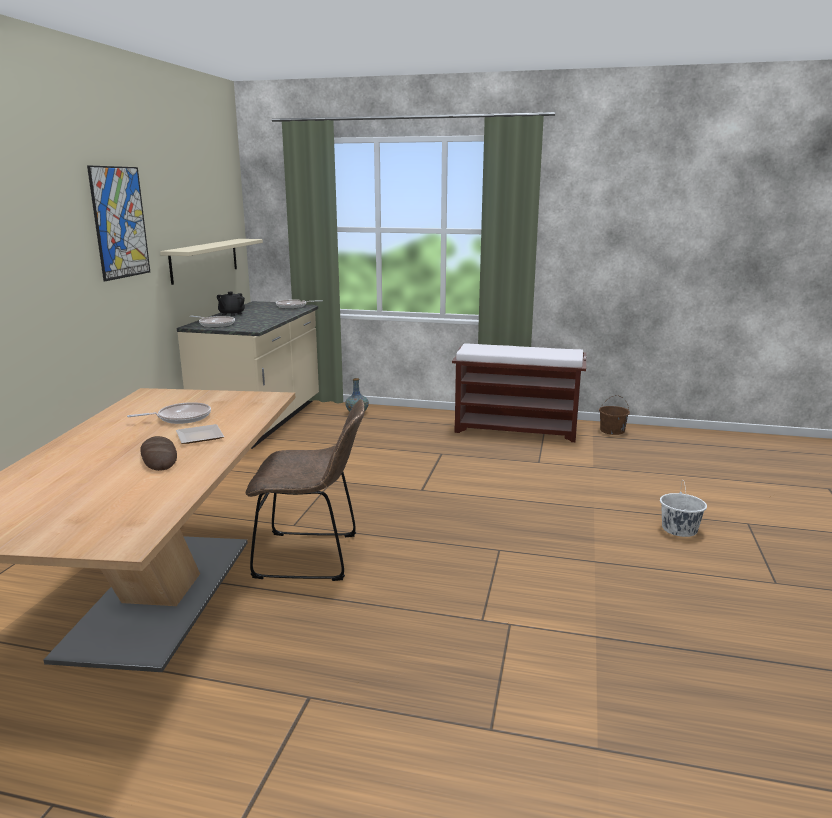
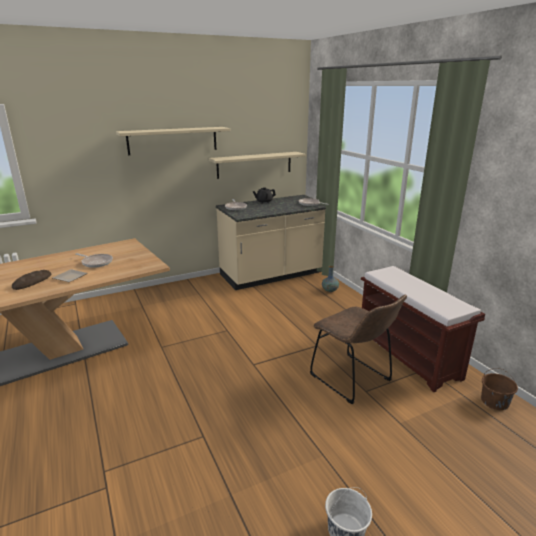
camera: 50 degrees right, 5 degrees up
(120, 222) = (173, 140): picture -> beige shelf
(313, 556) = (132, 370): brown chair -> brown chair (353, 380)

